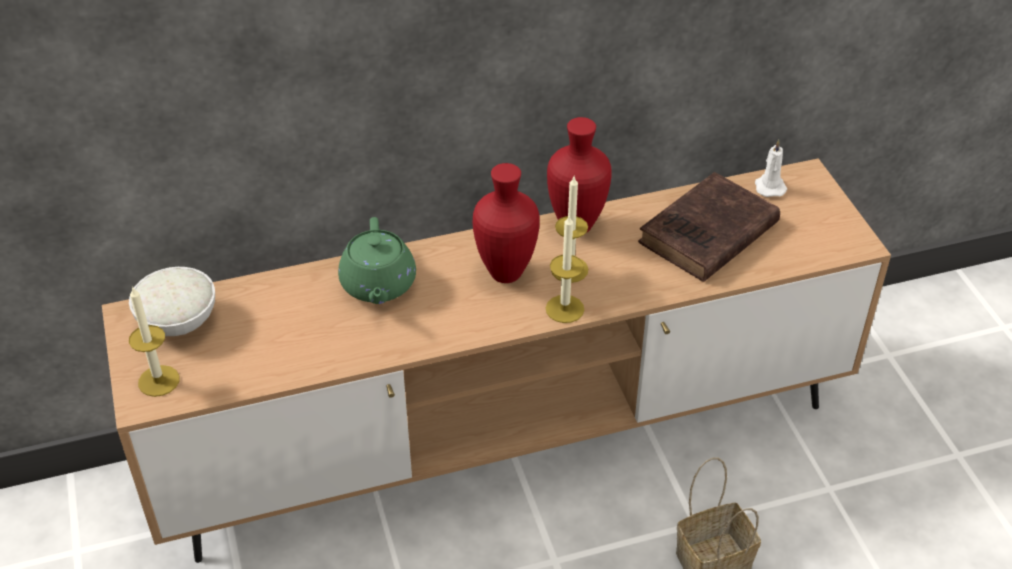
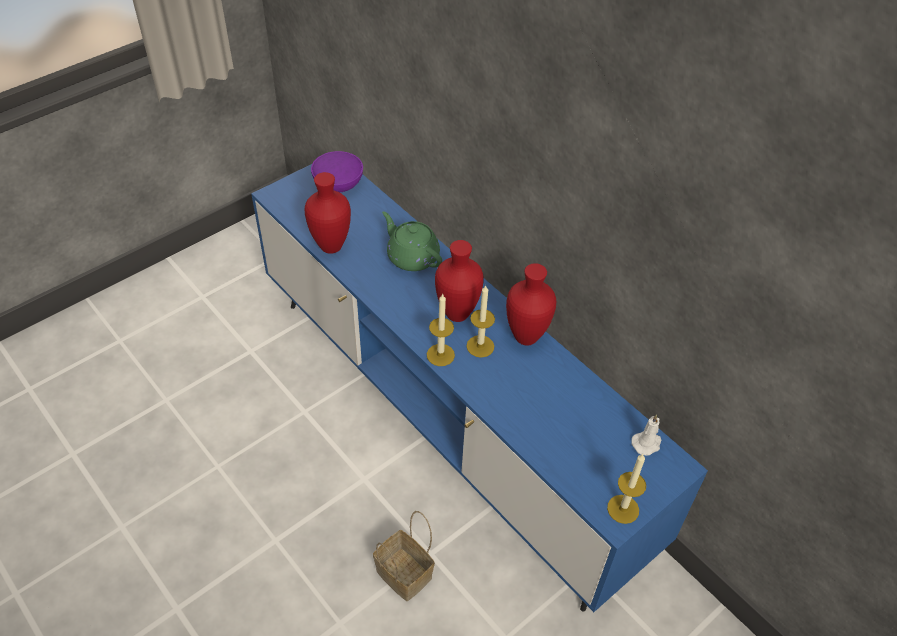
camera: 65 degrees right, 5 degrees up
(158, 381) = (290, 195): candle -> candle (623, 509)
(179, 321) = (338, 185): white bowl -> purple bowl
(301, 362) = (331, 246): none -> red vase
(378, 285) = (412, 256): green teapot -> green teapot turned 75 degrees clockwise
(504, 442) = (446, 419): brown tv stand -> blue tv stand
(706, 235) = (563, 416): brown book -> none

